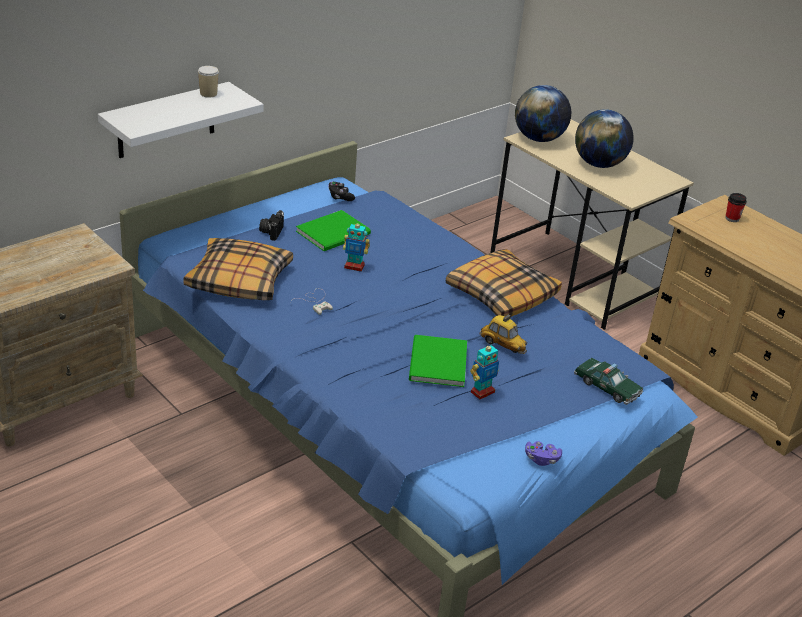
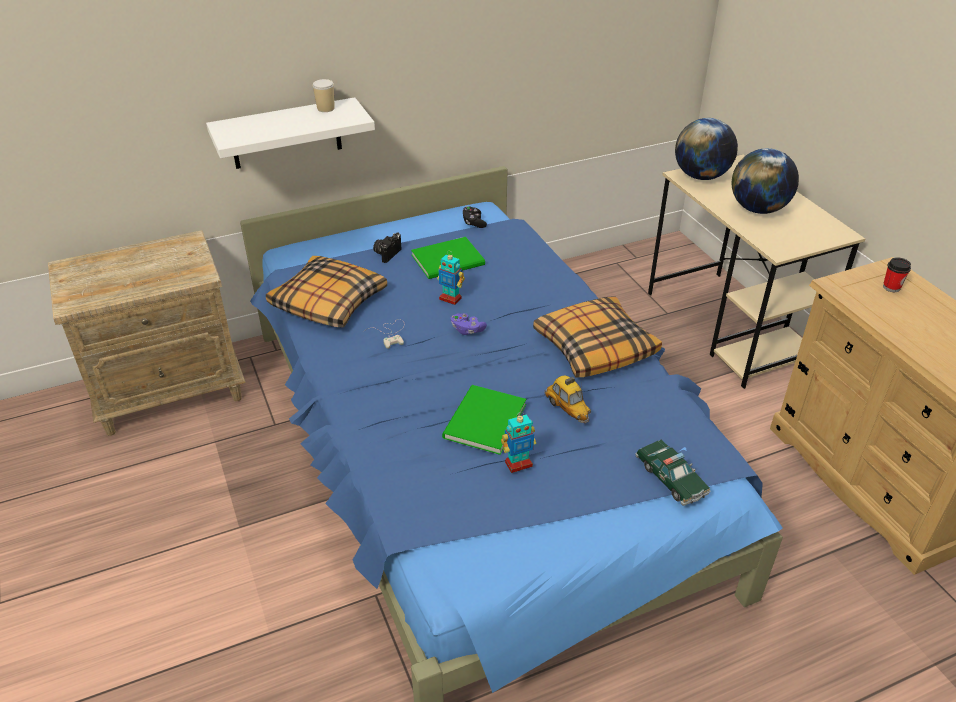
camera: 20 degrees right, 5 degrees up
(541, 459) = (553, 561): purple game controller -> purple game controller (467, 330)

